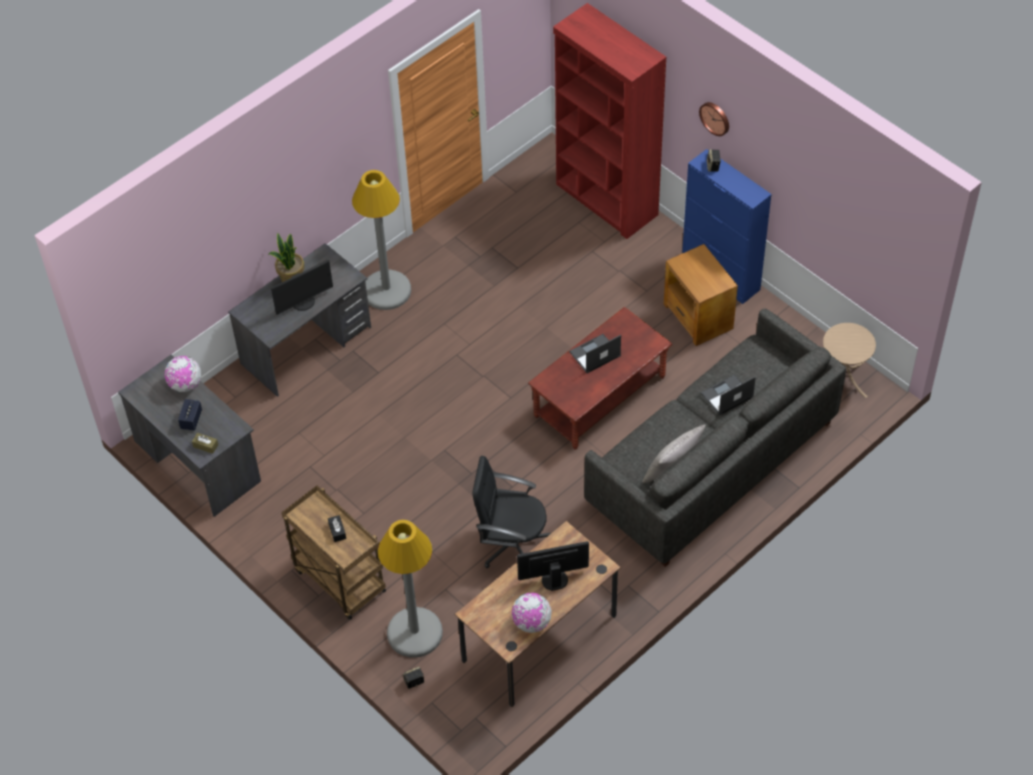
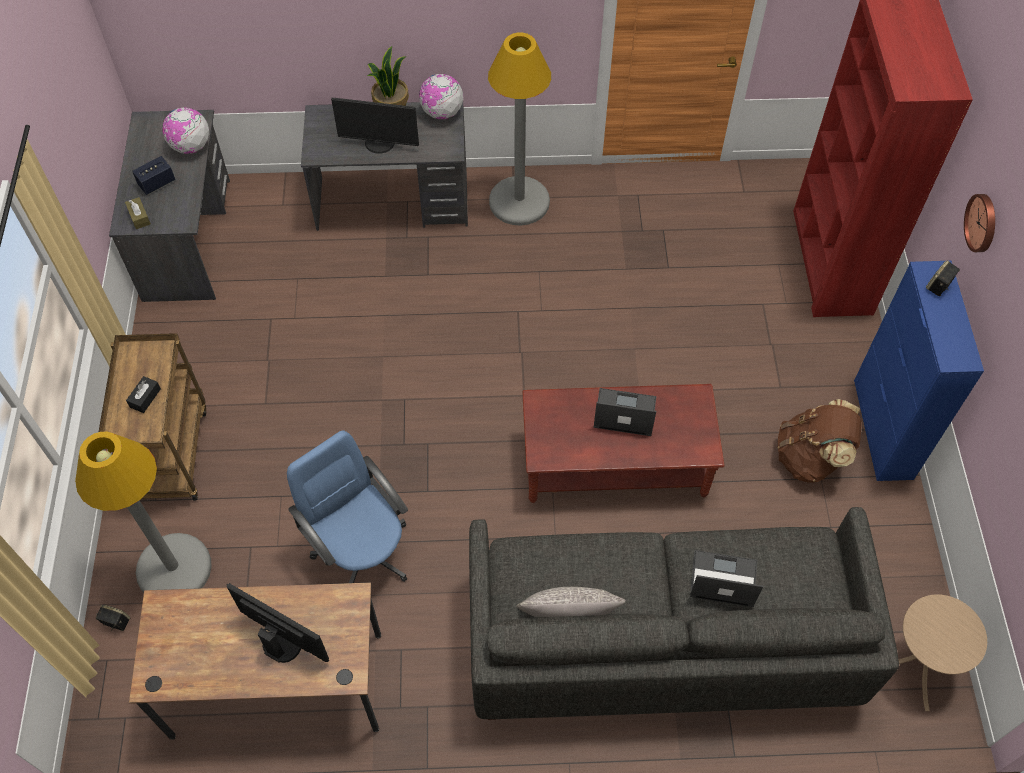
camera: 40 degrees right, 5 degrees up
(511, 543) = (362, 552): black office chair -> blue office chair
(531, 623) = (203, 675): globe -> globe (442, 113)
(698, 317) = (810, 457): brown side table -> brown backpack

